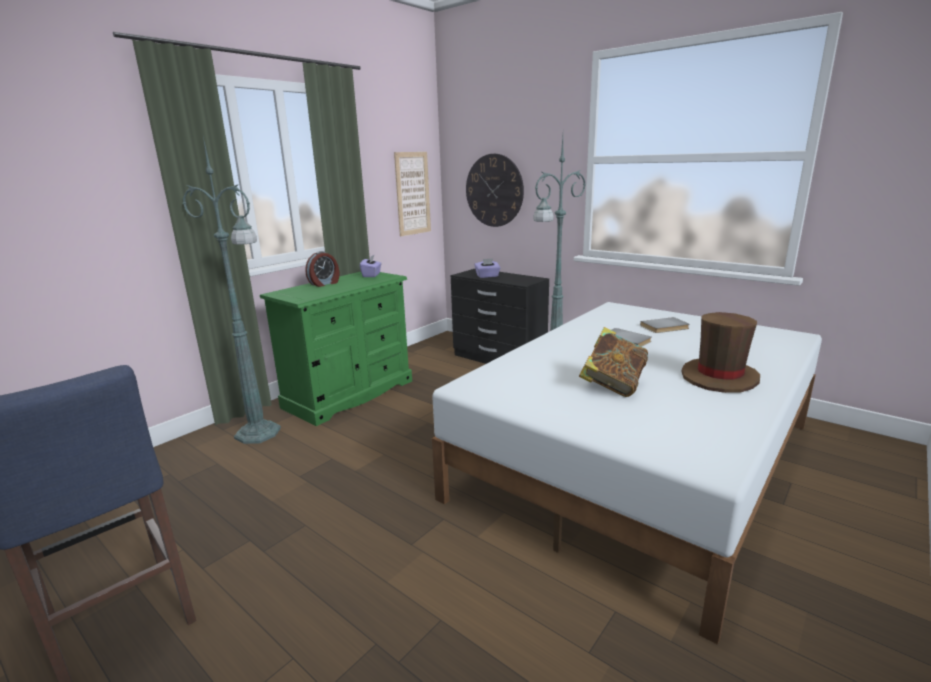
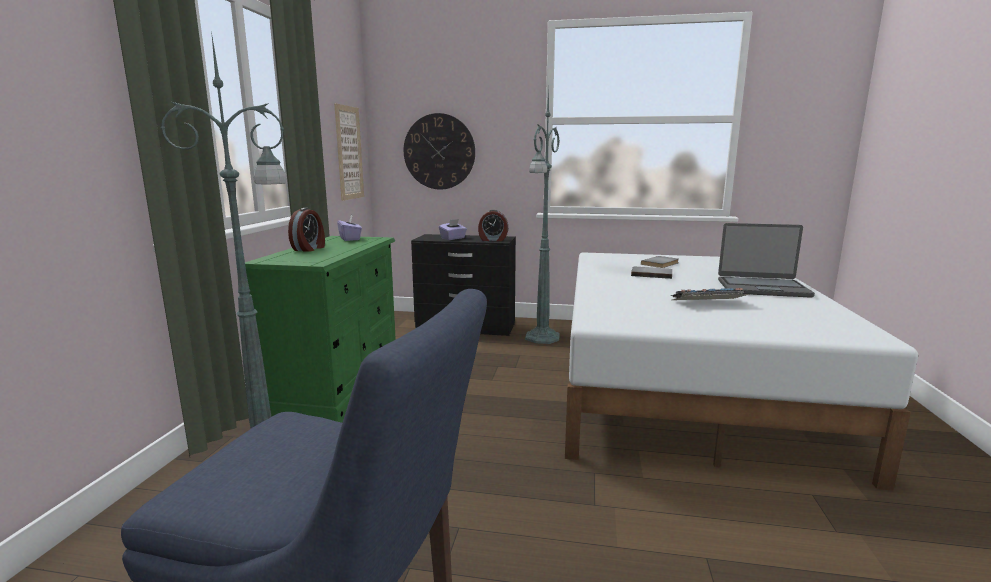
camera: 30 degrees left, 5 degrees down
(518, 281) = (493, 240): none -> alarm clock
(612, 385) = (708, 303): book -> keyboard
(719, 377) = (762, 288): brown hat -> laptop

